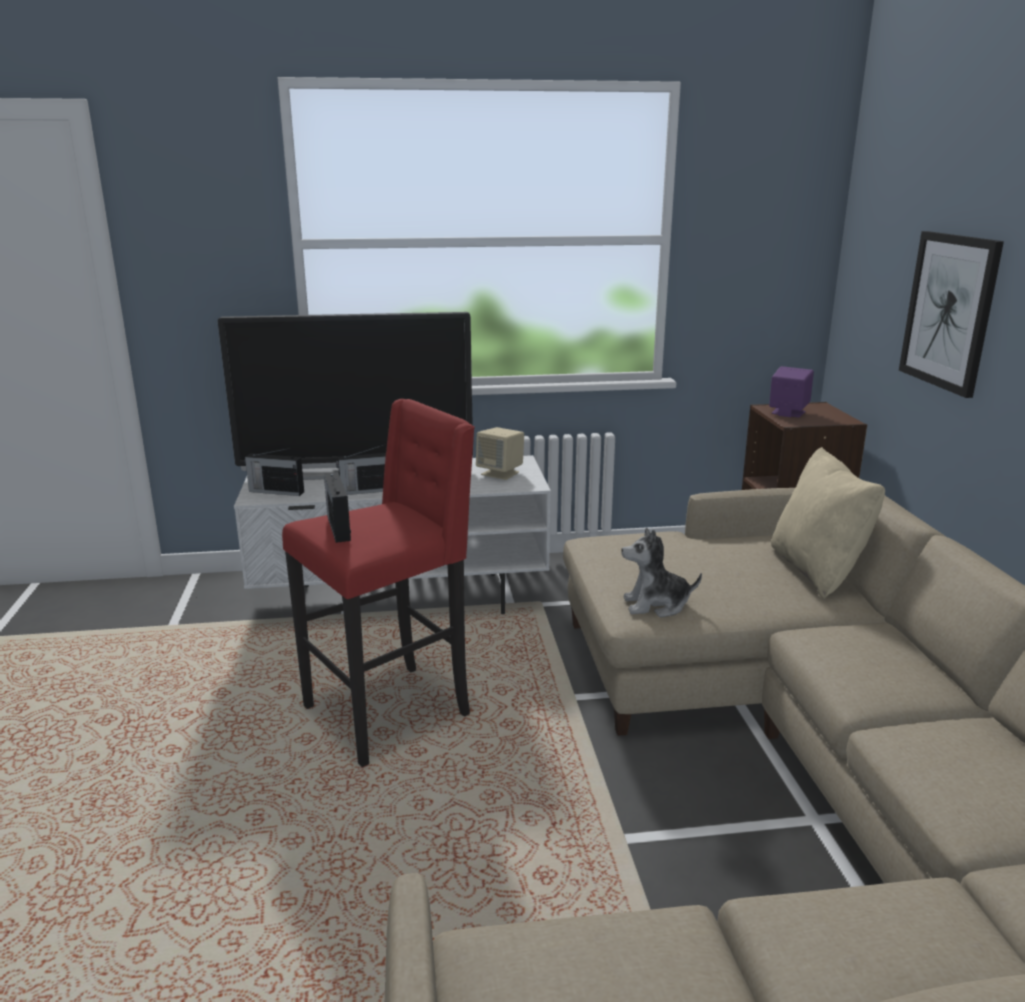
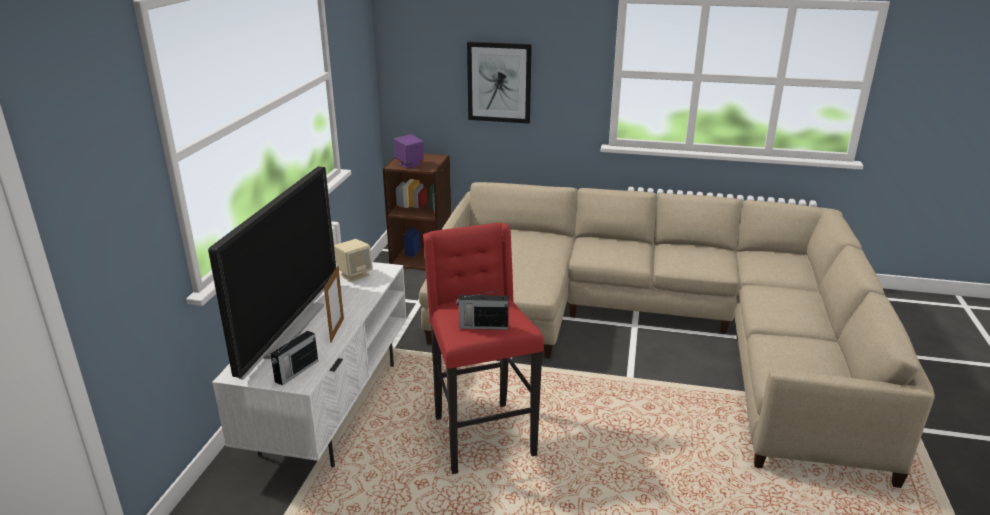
camera: 70 degrees left, 5 degrees up
(367, 491) = (337, 330): radio -> picture frame
(656, 605) = (533, 283): plush toy -> none
(817, 571) = (527, 233): beige pillow -> none

